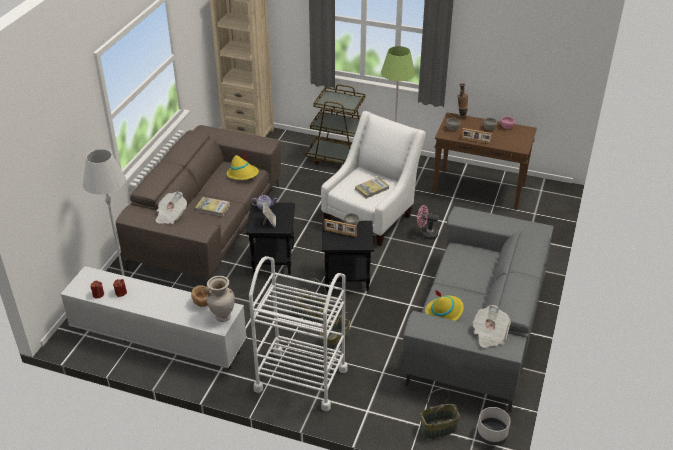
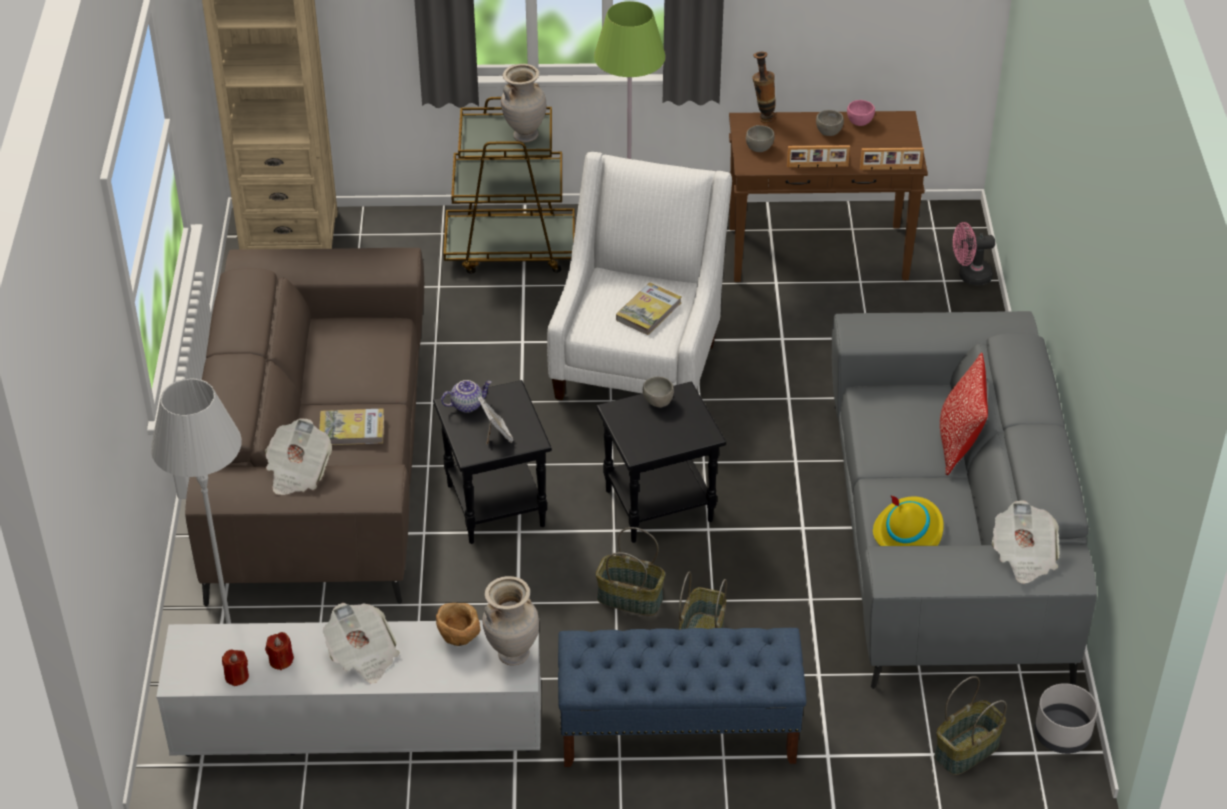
camera: 20 degrees left, 5 degrees up
(157, 300) = (363, 655): none -> newspaper
(243, 174) = (370, 339): yellow hat -> none
(301, 379) = (677, 731): white cart -> blue bench
(340, 233) = (646, 424): picture frame -> picture frame (890, 169)
(347, 103) = (524, 135): none -> beige vase
(426, 234) = (763, 374): pink fan -> pink fan (969, 276)
(491, 279) = (958, 443): none -> pillow

